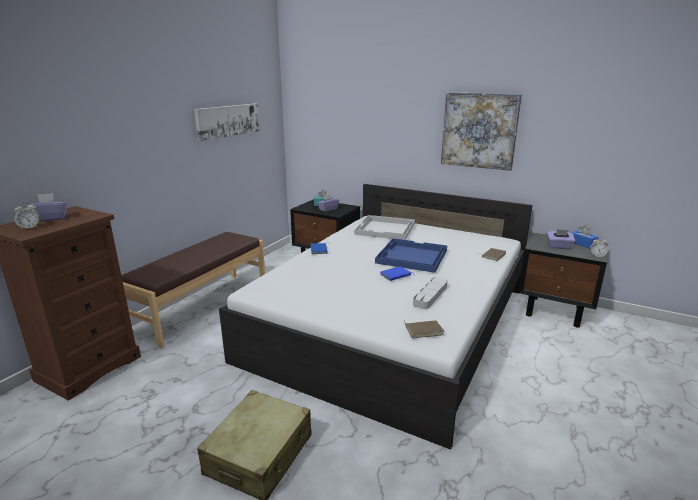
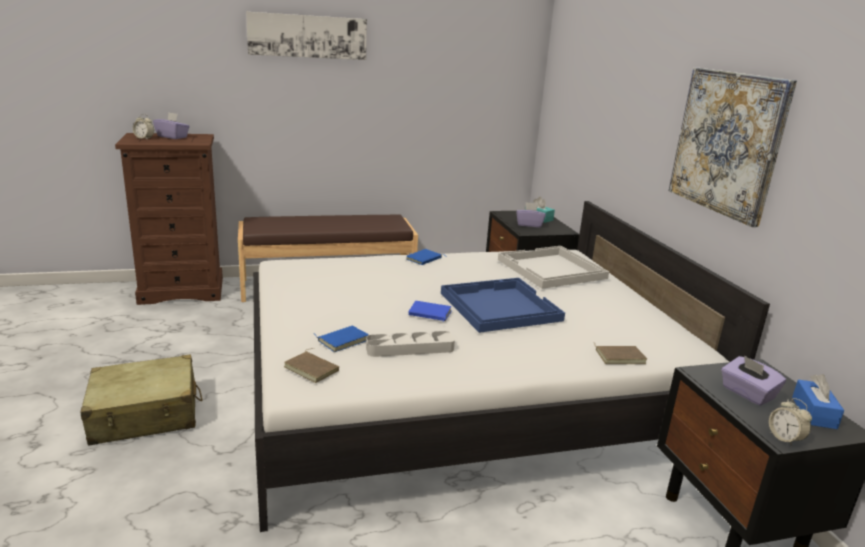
camera: 45 degrees right, 0 degrees up
(228, 120) = (436, 79): picture -> picture (307, 36)
(398, 309) = (342, 340): none -> blue book

